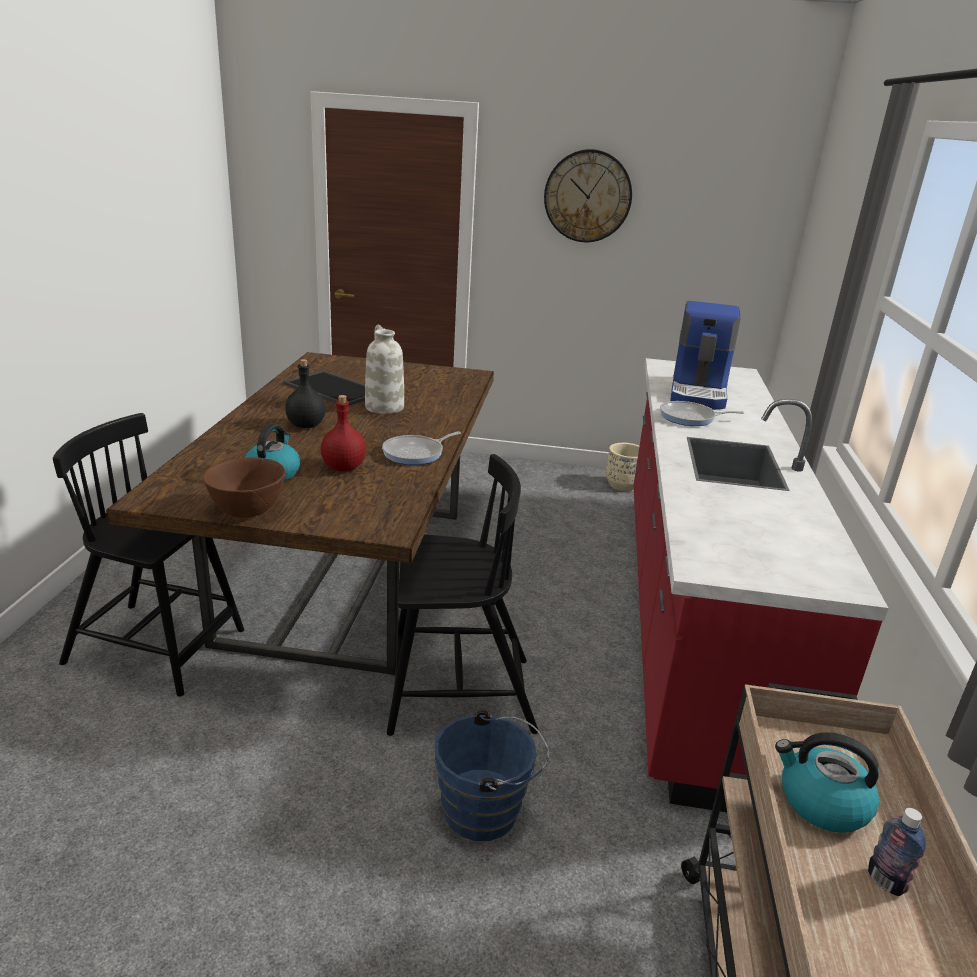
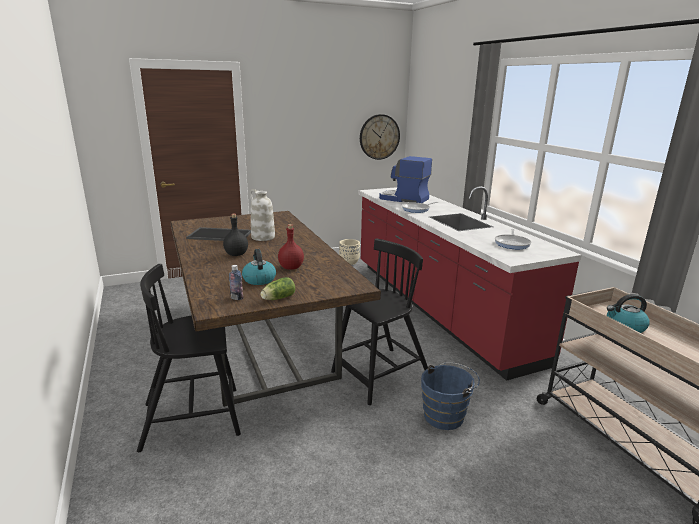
camera: 30 degrees left, 5 degrees down
(248, 511) = (277, 298): brown bowl -> lettuce
(416, 453) = (315, 253): frying pan -> frying pan (512, 243)
(587, 196) = (305, 110): wall clock -> wall clock (379, 137)
(699, 392) = (403, 199): coffee machine -> coffee machine turned 135 degrees clockwise
(885, 881) = (668, 340): bottle -> bottle (237, 298)

